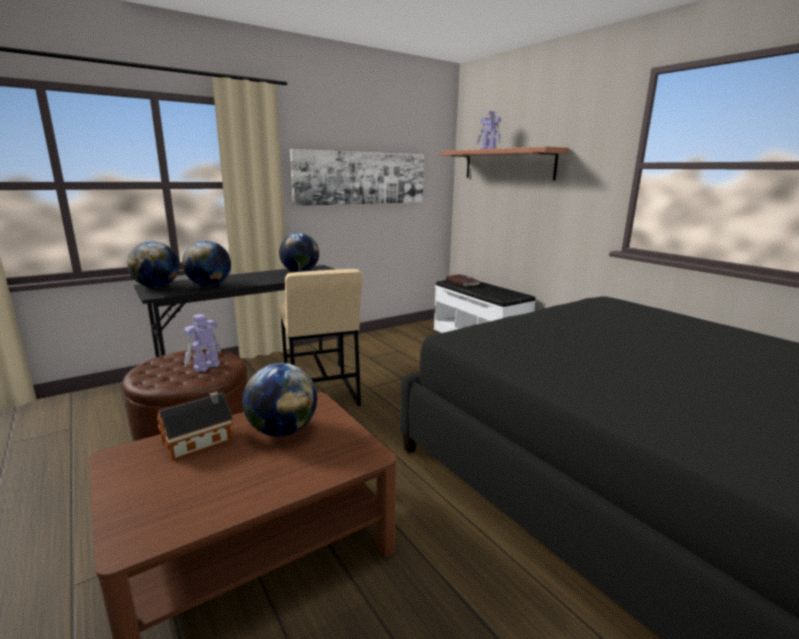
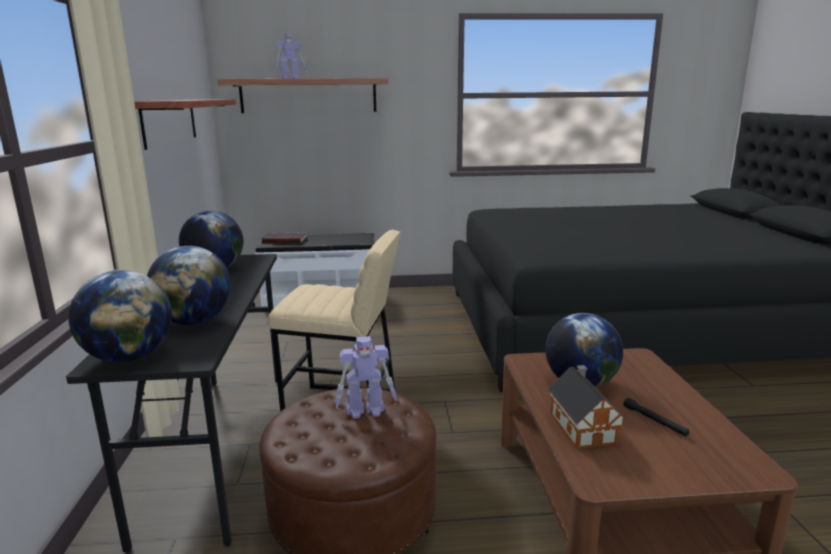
camera: 60 degrees left, 0 degrees up
(205, 367) = (366, 410): toy robot -> toy robot turned 75 degrees counterclockwise
(219, 475) = (654, 421): none -> black flashlight
(361, 178) = (170, 121): picture -> shelf

